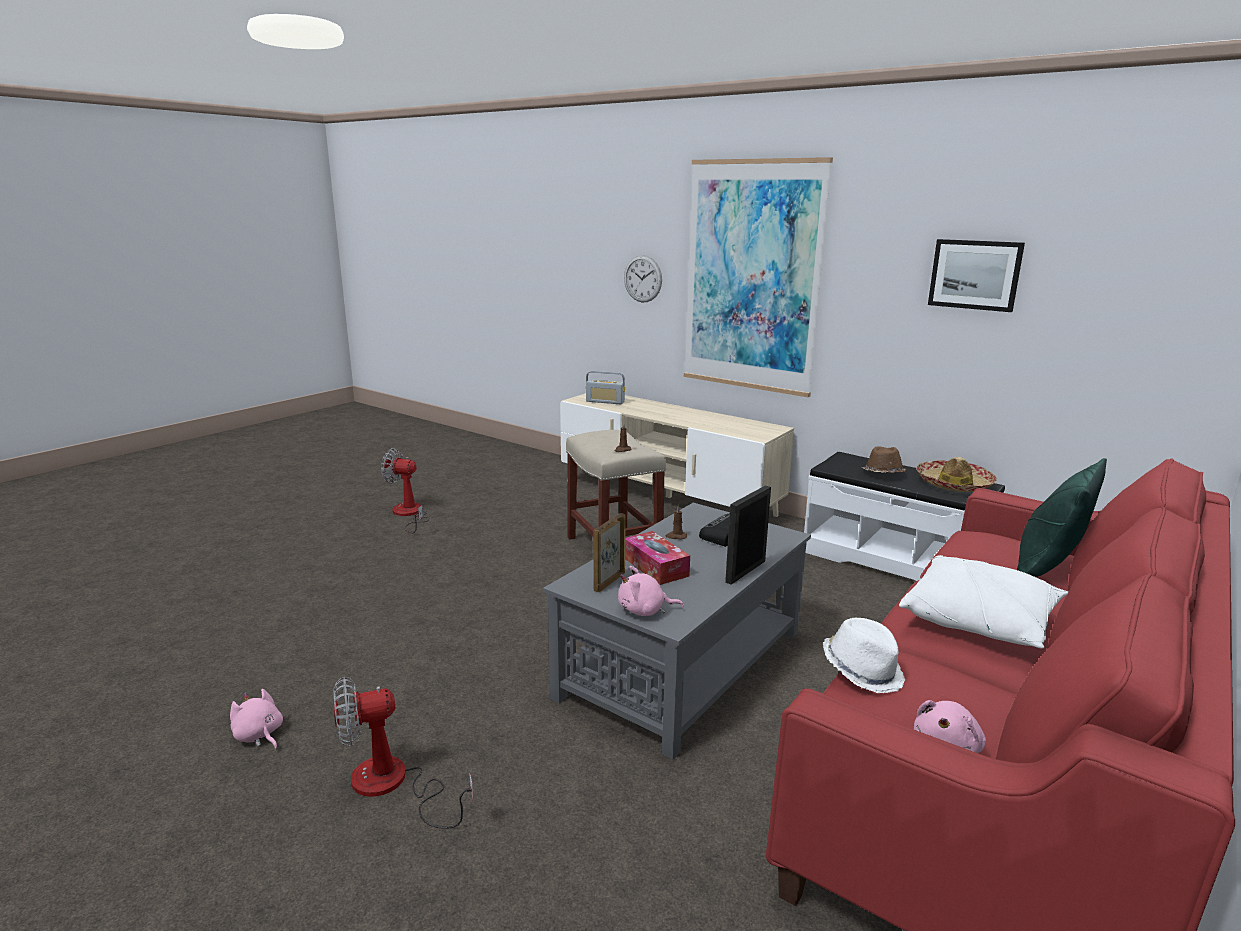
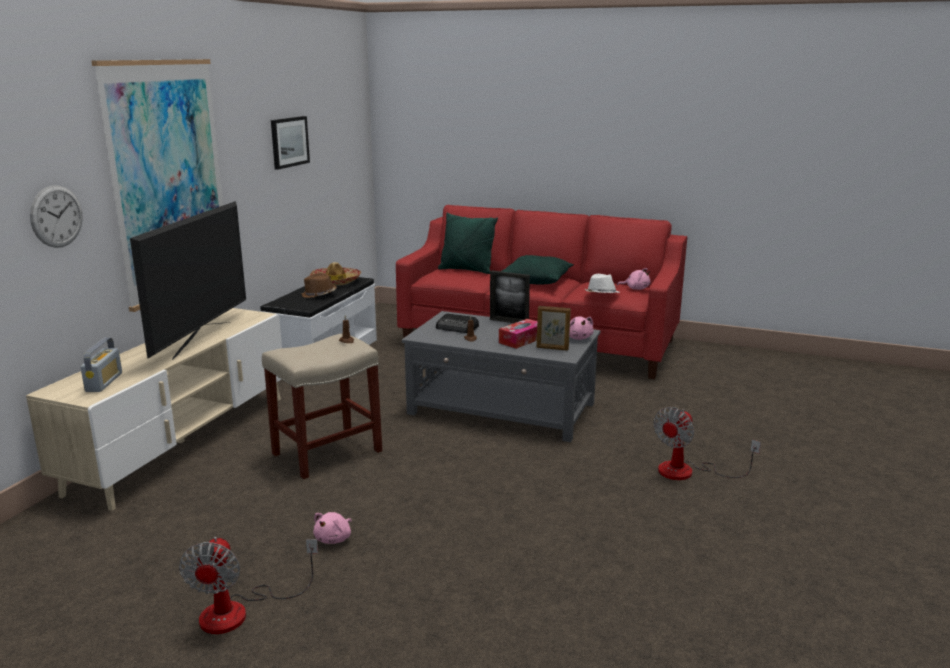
camera: 105 degrees left, 0 degrees up
(259, 735) = (701, 536): pink plush toy -> pink plush toy (334, 539)
(393, 785) = (688, 472): fan -> fan turned 75 degrees clockwise
(689, 420) = (202, 339): none -> television
(979, 621) = (536, 280): white pillow -> green pillow

